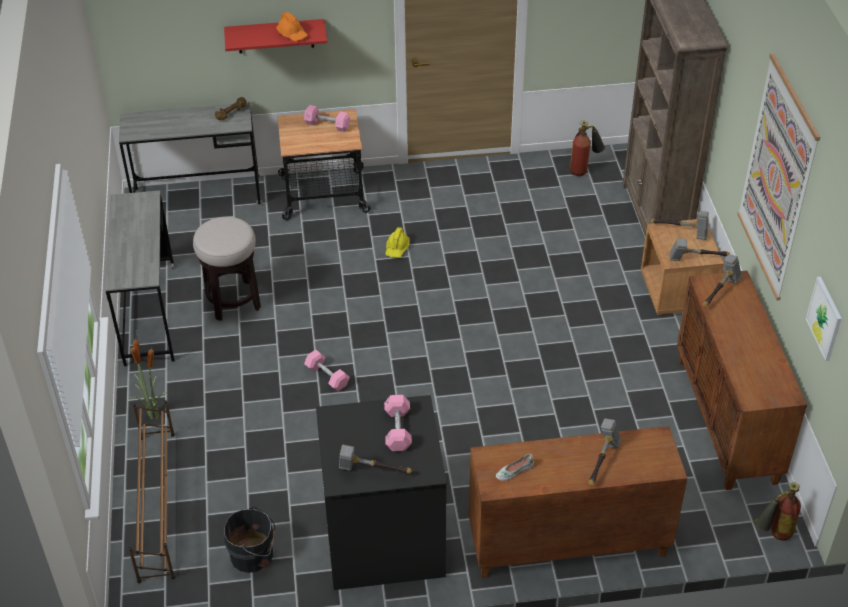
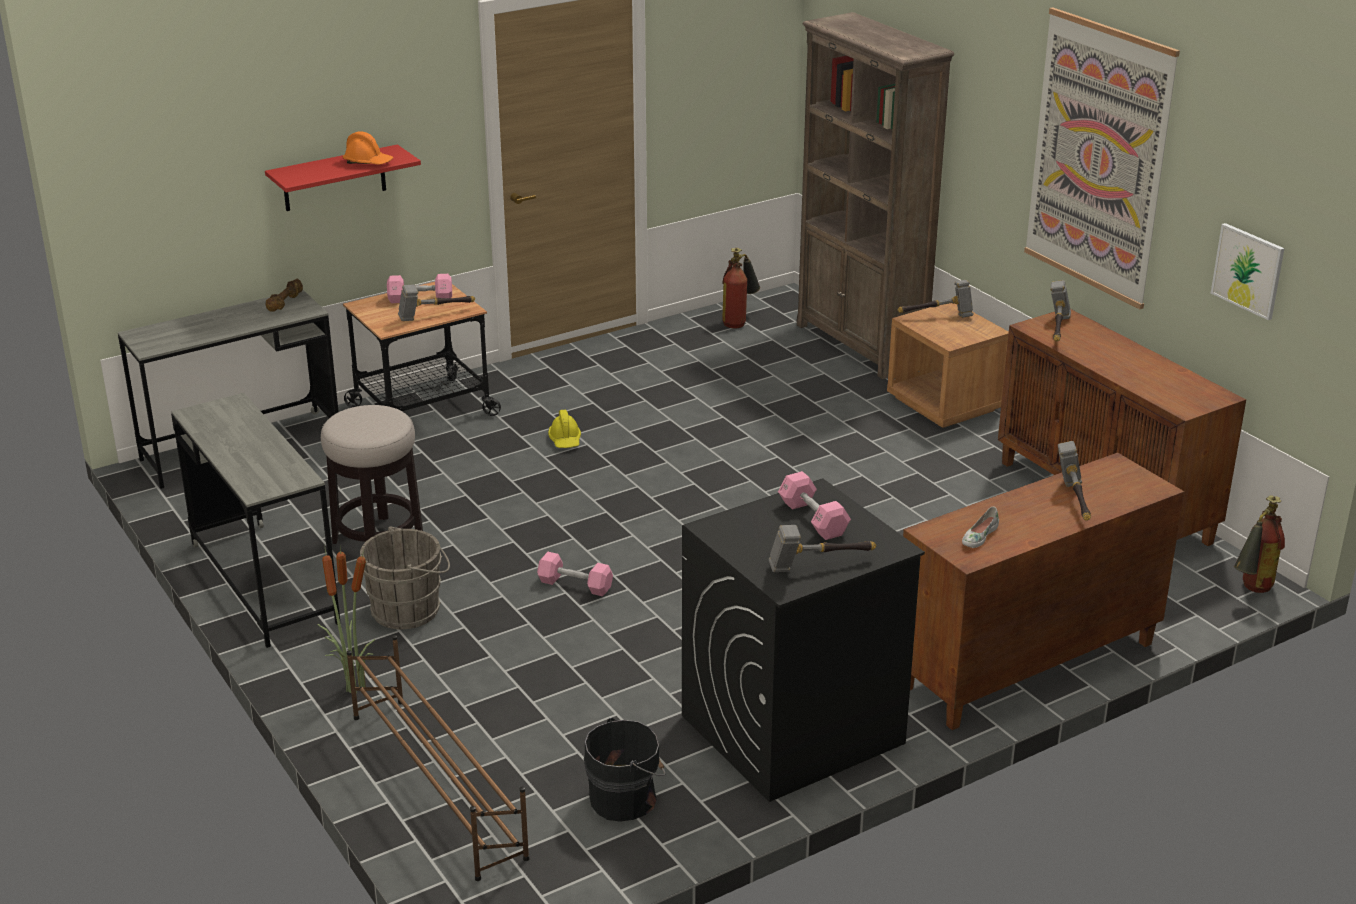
camera: 25 degrees left, 15 degrees down
(219, 363) = (410, 609): none -> grey bucket
(696, 260) = (977, 336): hammer -> hammer (435, 315)

